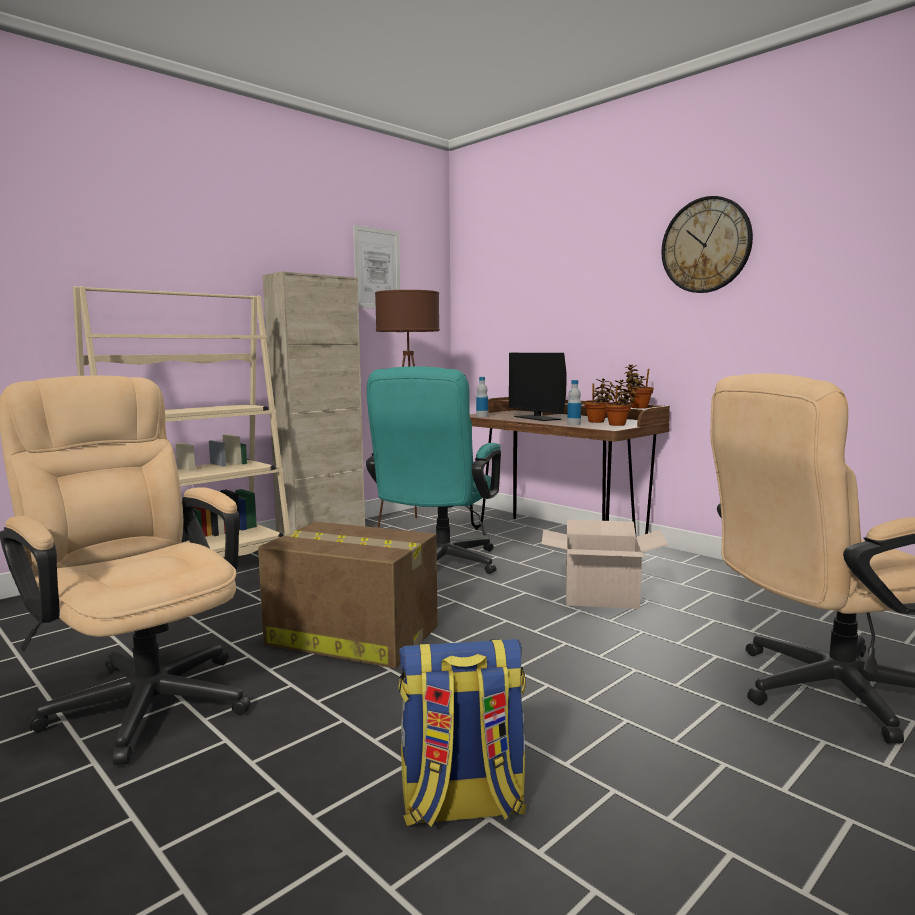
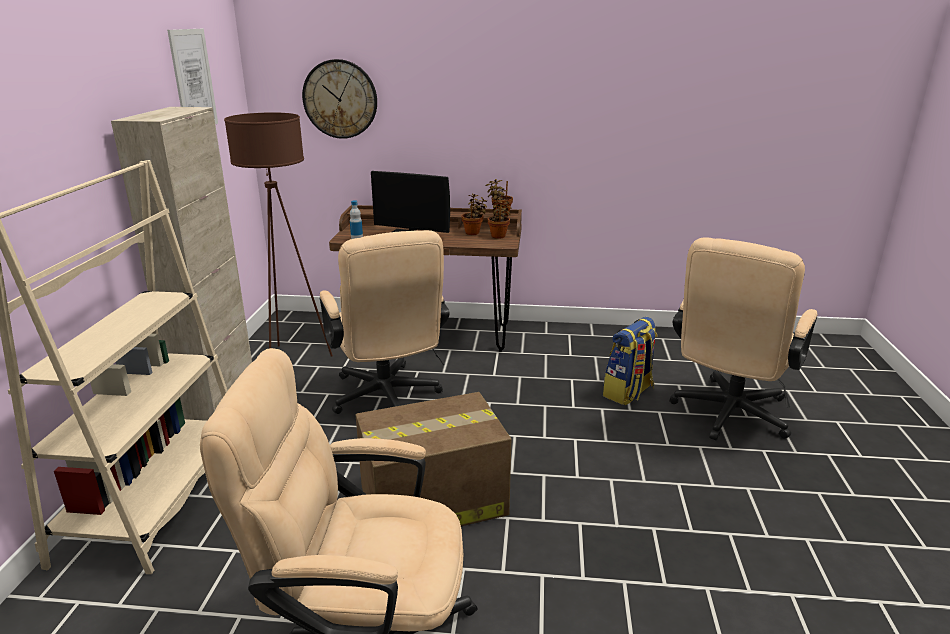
camera: 40 degrees left, 15 degrees up
(438, 566) = (387, 399): turquoise office chair -> beige office chair
(461, 805) = (686, 589): backpack -> backpack (628, 393)
(573, 424) = (466, 242): bottle -> none
(601, 596) = (541, 386): cardboard box -> none
(706, 245) = (550, 73): wall clock -> wall clock (340, 99)

